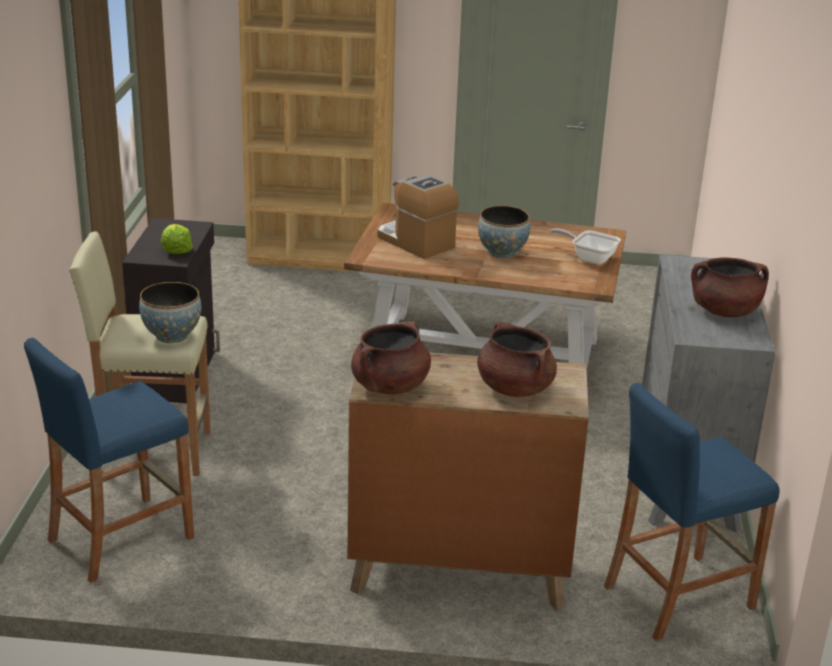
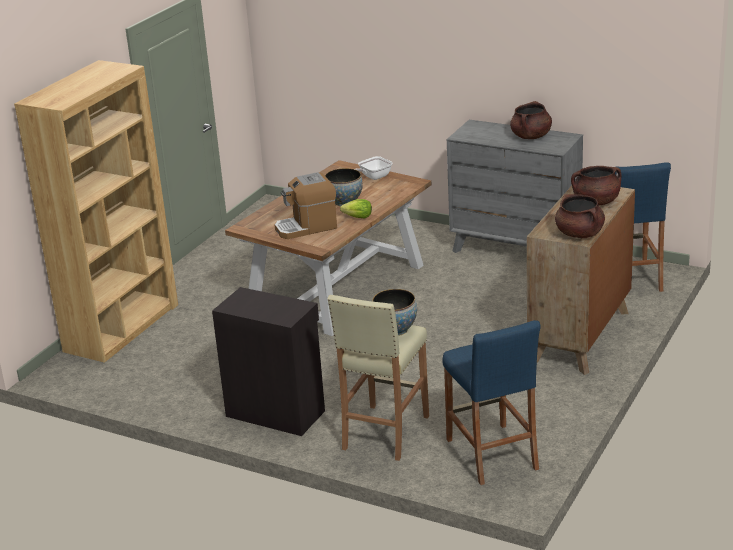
camera: 65 degrees left, 0 degrees up
(176, 249) = (283, 304): lettuce -> lettuce (358, 217)

